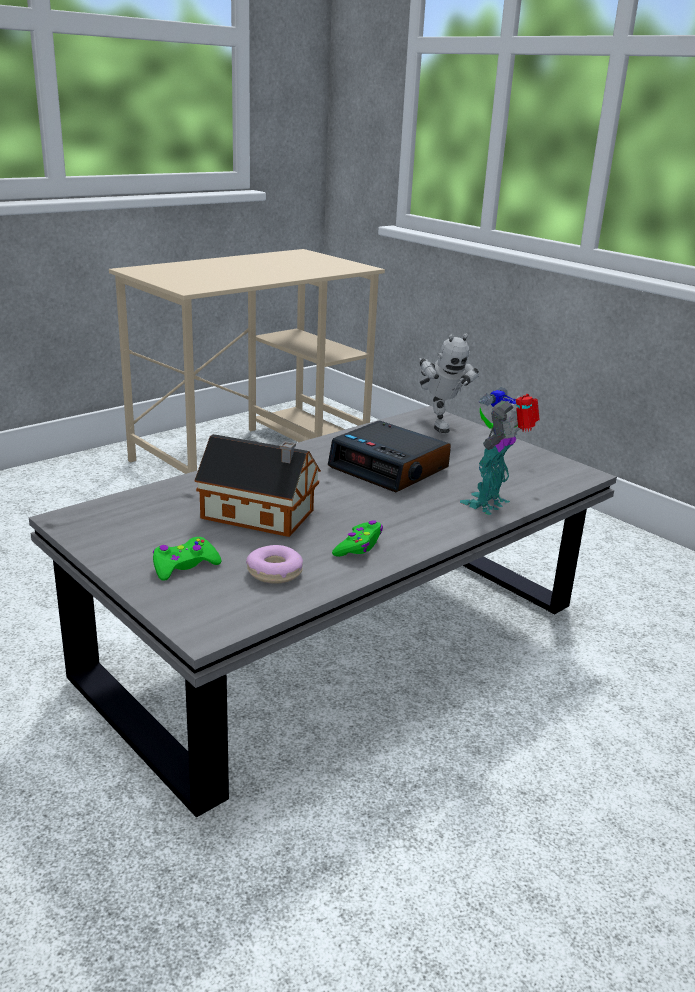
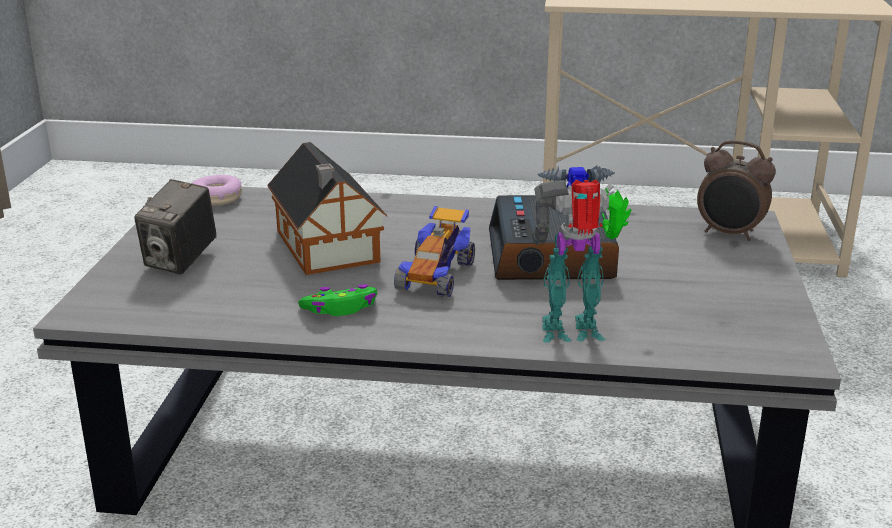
camera: 50 degrees right, 0 degrees up
(184, 566) = (180, 261): green game controller -> camera
(274, 572) = (226, 296): donut -> donut (217, 198)
(360, 504) = (435, 275): none -> toy car
(439, 424) = (729, 234): toy robot -> alarm clock

